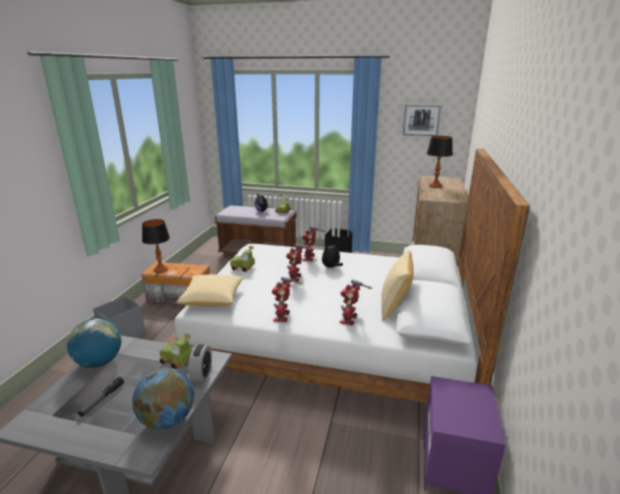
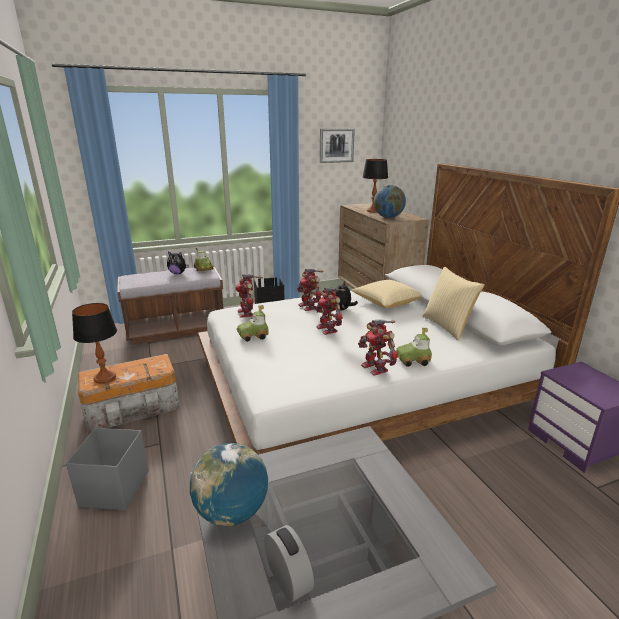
camera: 35 degrees left, 0 degrees up
(102, 399) = (312, 549): flashlight -> none
(168, 419) = (419, 522): globe -> globe (388, 217)
(177, 360) = (326, 460): toy car -> toy car (412, 360)
(201, 374) = (376, 460): alarm clock -> alarm clock (288, 579)
(212, 299) = (273, 378): pillow -> pillow (386, 302)
(350, 319) = (433, 348): toy robot -> toy robot (247, 313)

